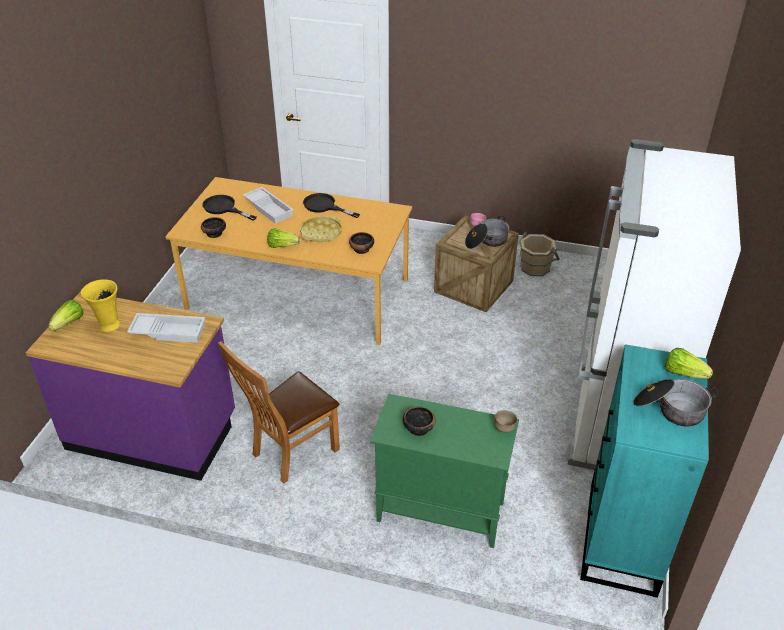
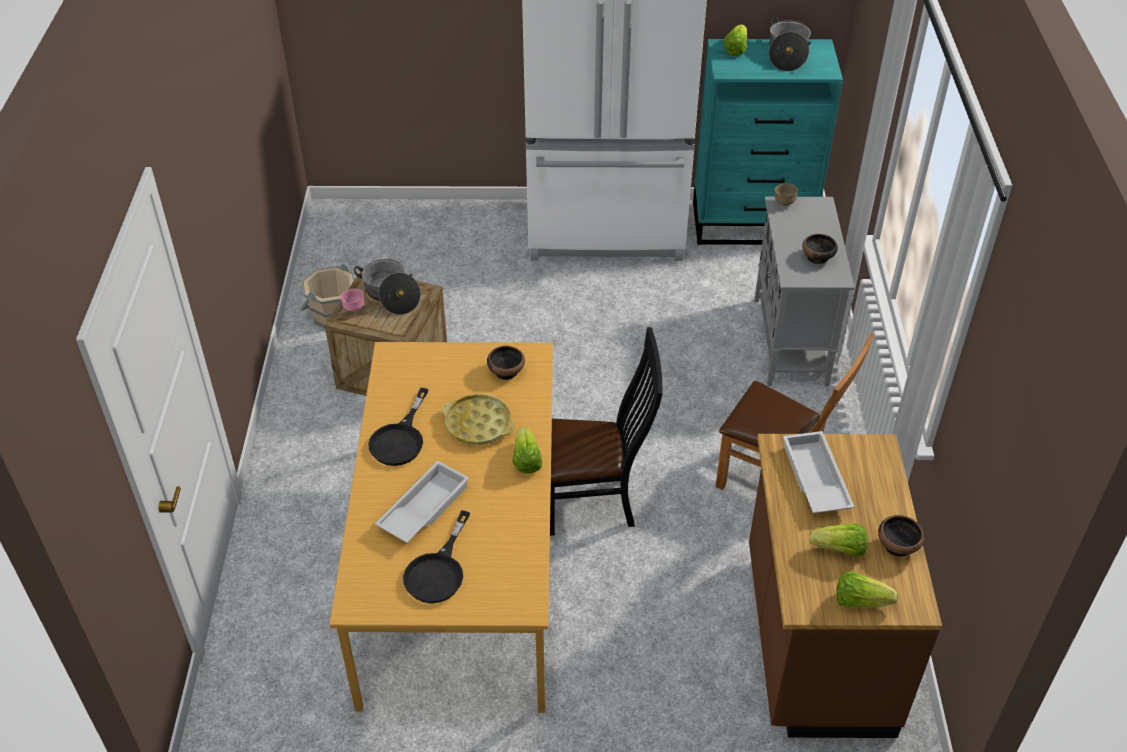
camera: 105 degrees left, 5 degrees up
(109, 326) = (840, 550): yellow vase -> lettuce
(153, 431) = (814, 641): purple counter -> brown counter
(214, 234) = (520, 556): bowl -> bowl (898, 545)
(317, 355) = (594, 503): none -> black chair
(439, 512) = (790, 342): green cabinet -> grey cabinet

